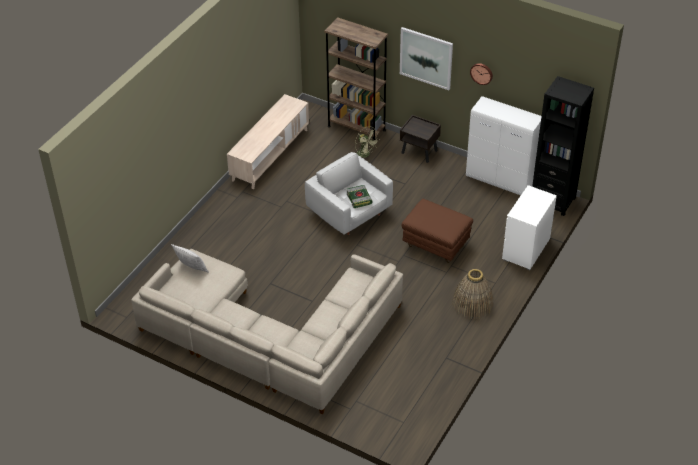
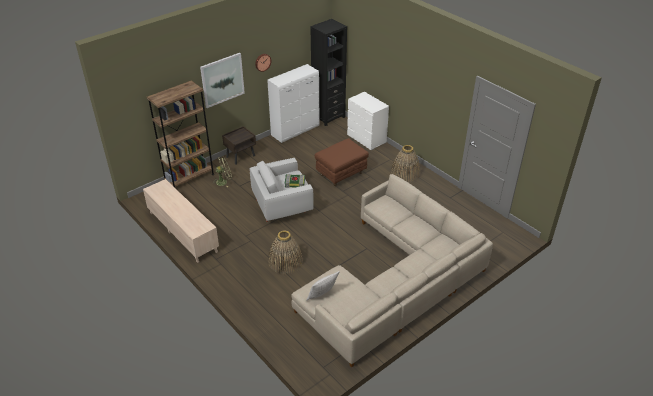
camera: 70 degrees left, 5 degrees down
(262, 242) = (285, 261): none -> basket

